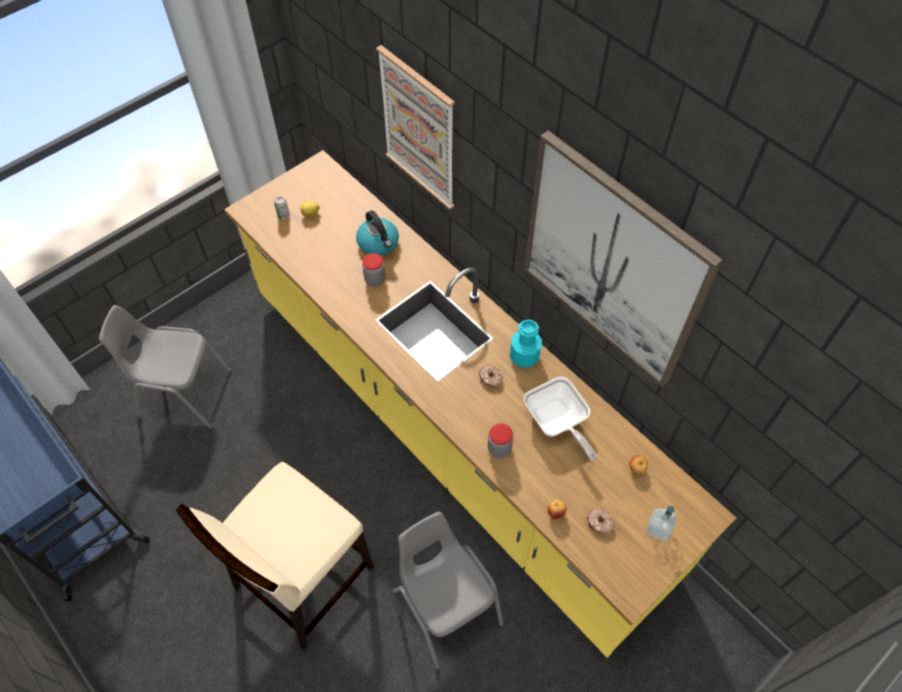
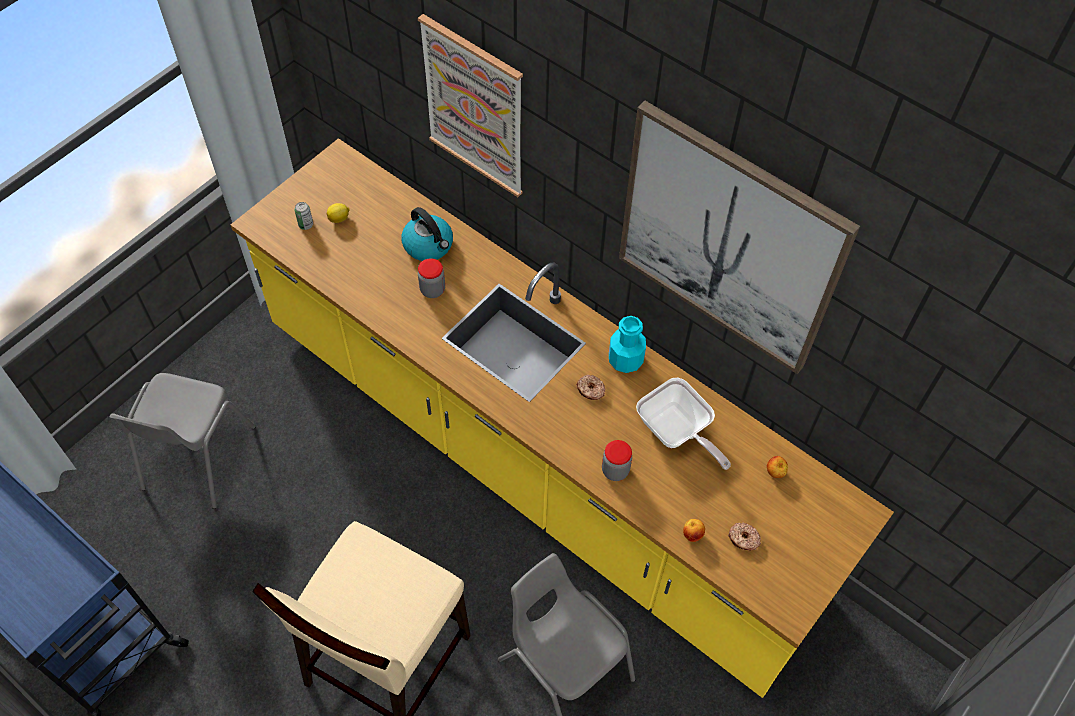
camera: 10 degrees left, 0 degrees up
(184, 393) = (196, 458): grey chair -> grey chair turned 75 degrees counterclockwise
(658, 529) = (810, 536): soap dispenser -> none

